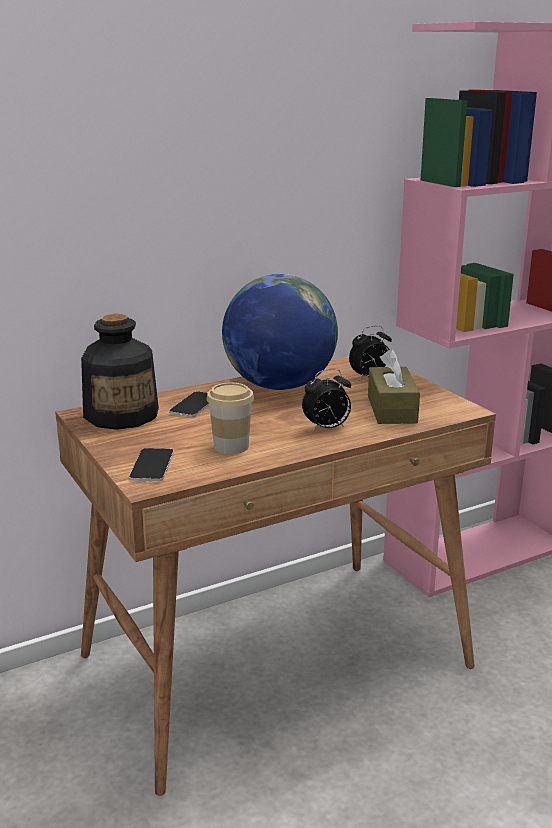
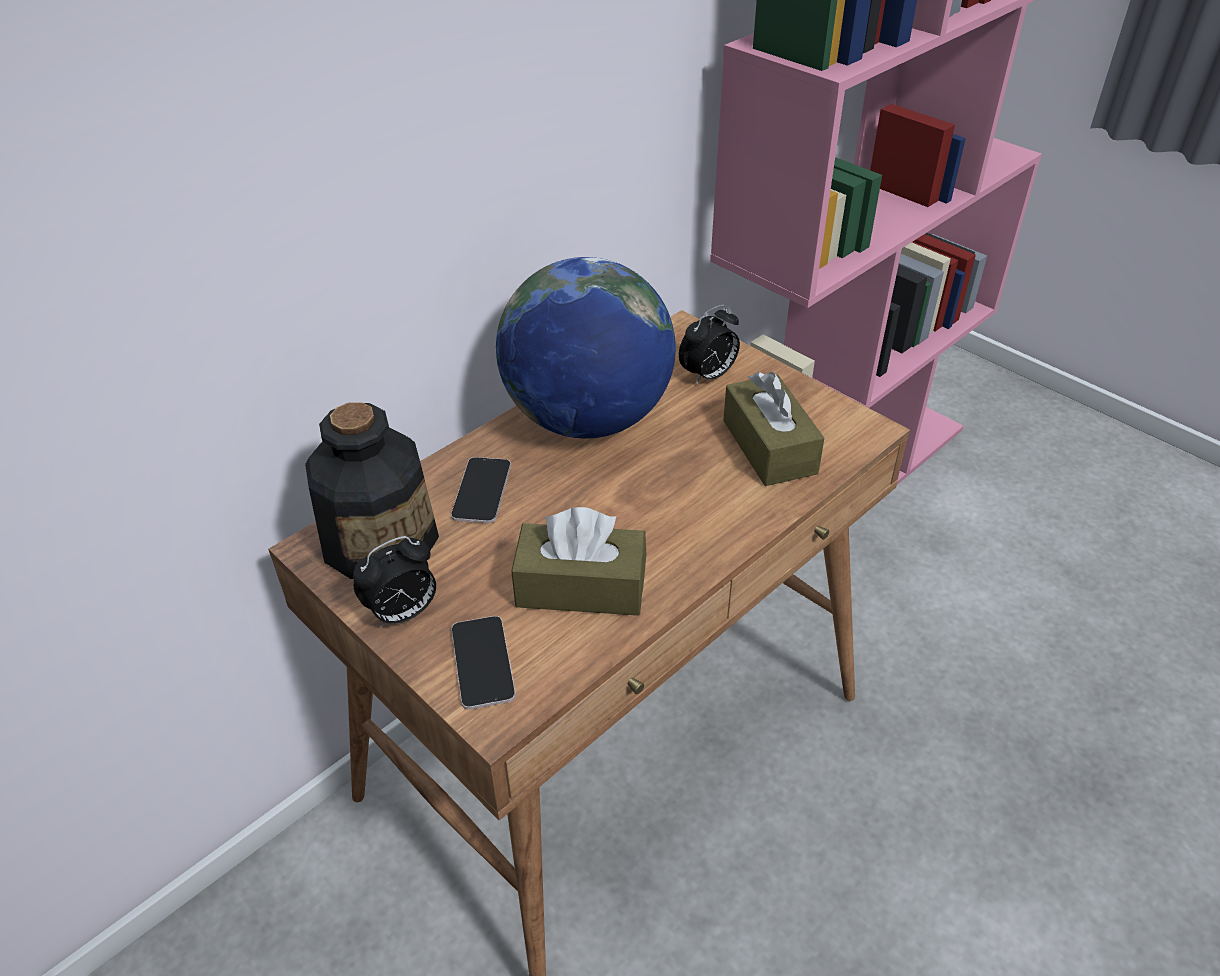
camera: 15 degrees left, 20 degrees up
(231, 446) = (581, 587): cup -> brown tissue box
(326, 428) = (699, 512): alarm clock -> alarm clock (403, 613)

